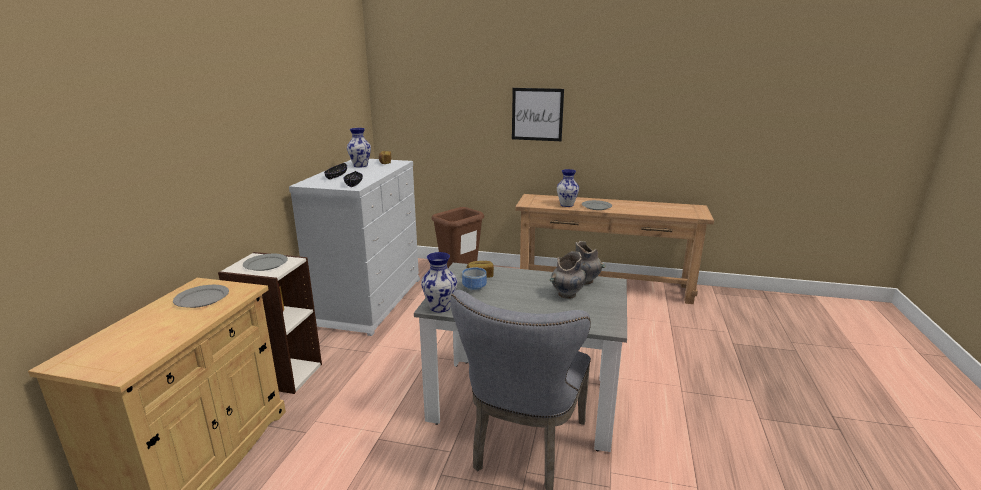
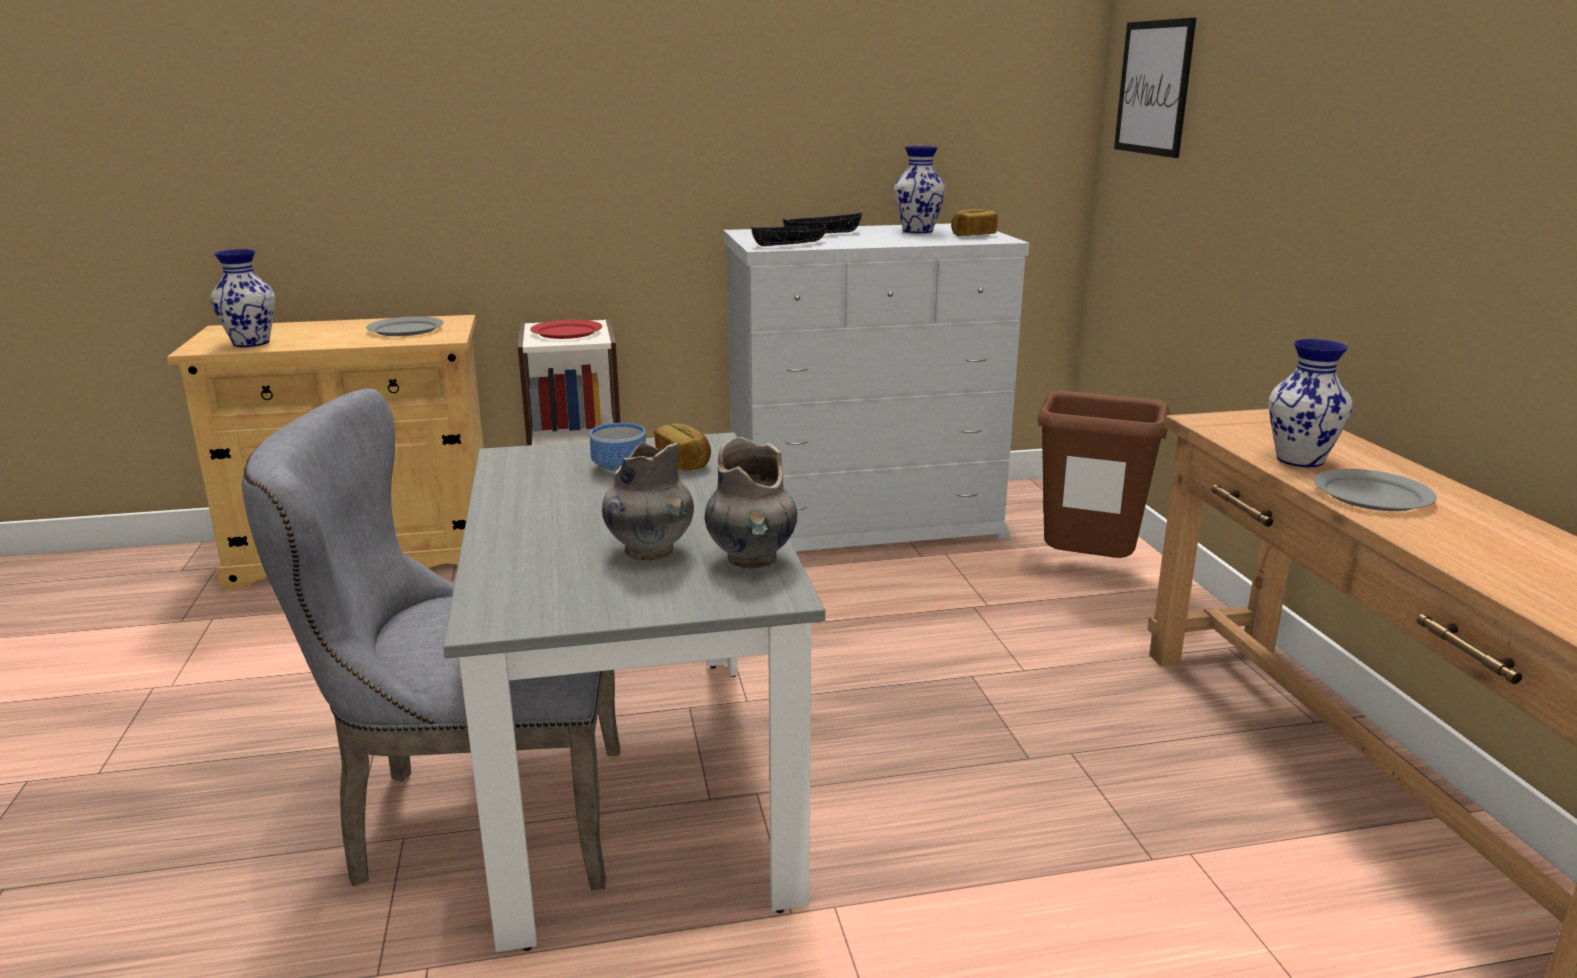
camera: 65 degrees right, 0 degrees up
(265, 264) = (566, 332): grey plate -> red plate
(440, 307) = (510, 460): vase -> vase (252, 343)
(537, 114) = (1372, 156): picture -> picture (1154, 88)

